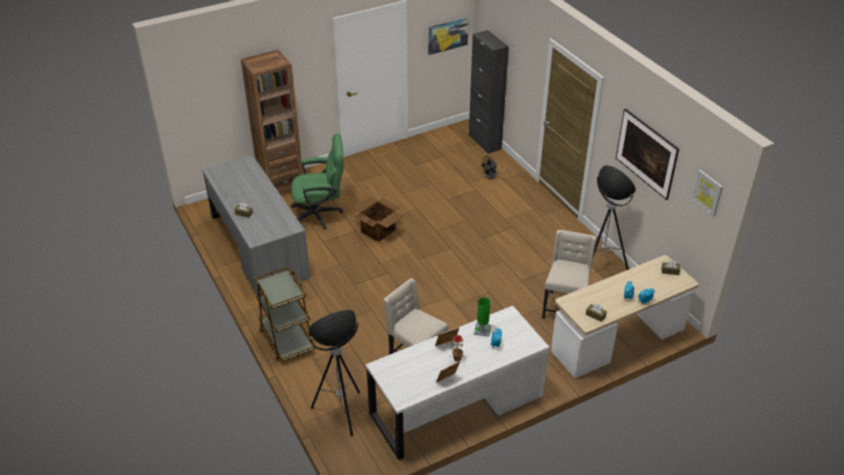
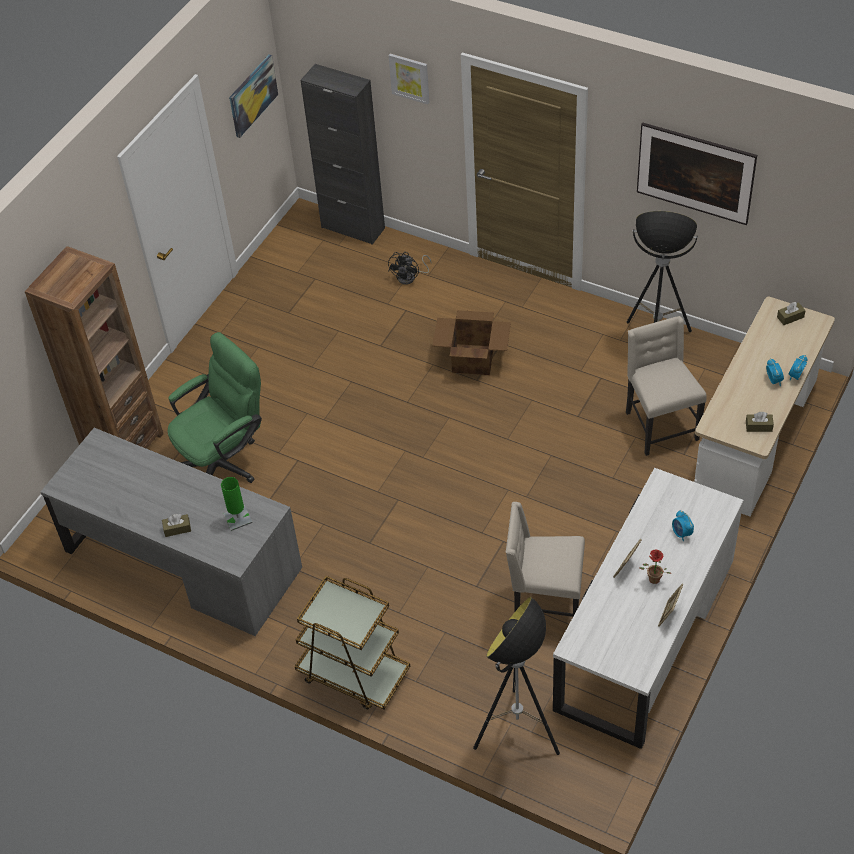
camera: 30 degrees left, 10 degrees up
(378, 230) = (328, 443): cardboard box -> cardboard box (472, 359)
(482, 329) = (648, 522): green table lamp -> green table lamp (238, 518)
(707, 192) = (820, 199): picture -> picture (410, 78)

